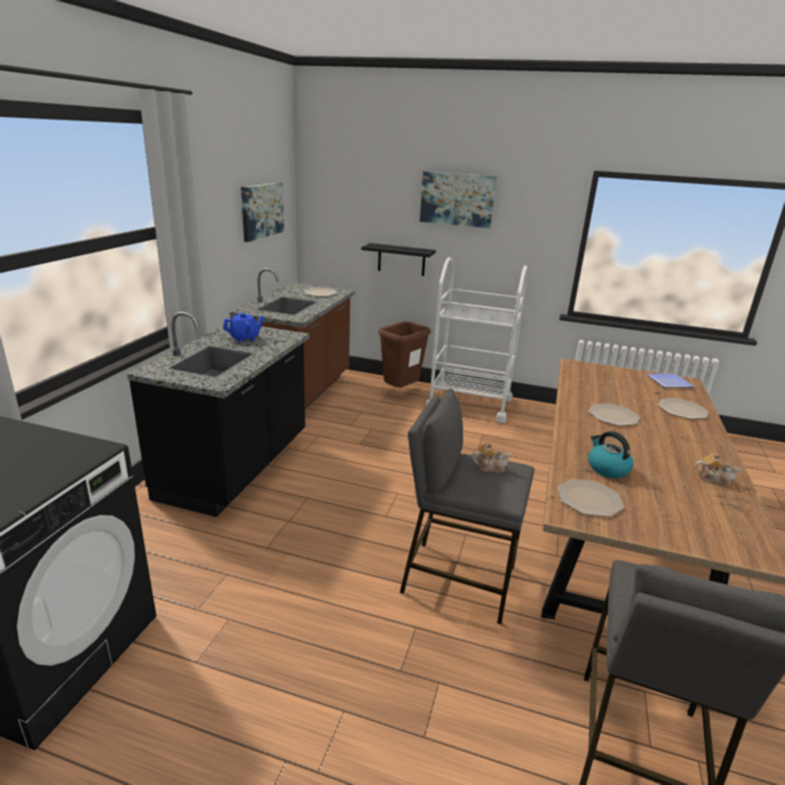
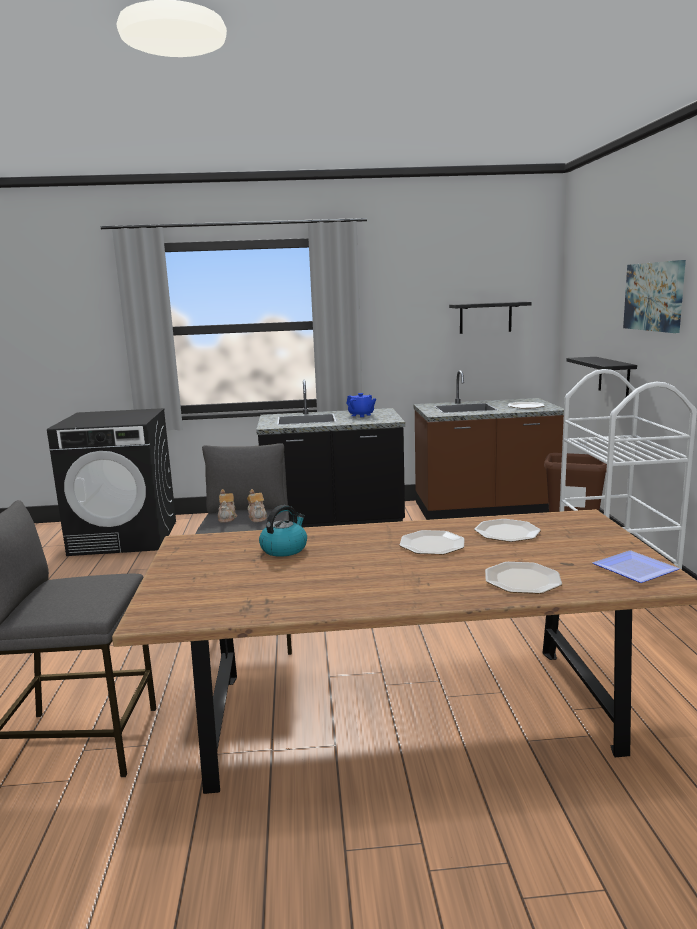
camera: 70 degrees right, 10 degrees down
(262, 210) = (485, 317): picture -> black shelf
(589, 499) = (215, 546): plate -> plate (507, 532)
(713, 479) = (308, 597): teapot -> teapot (227, 517)

